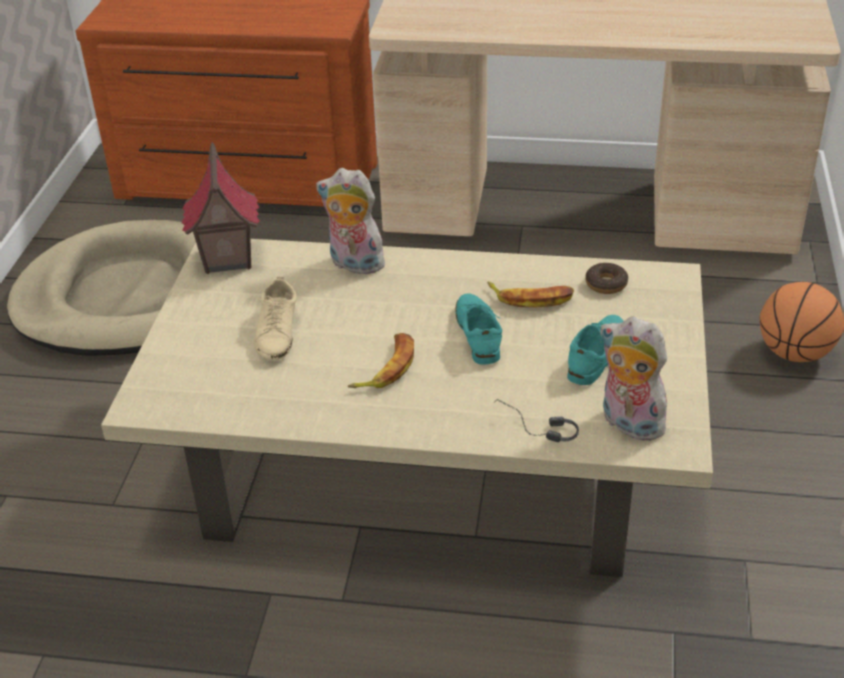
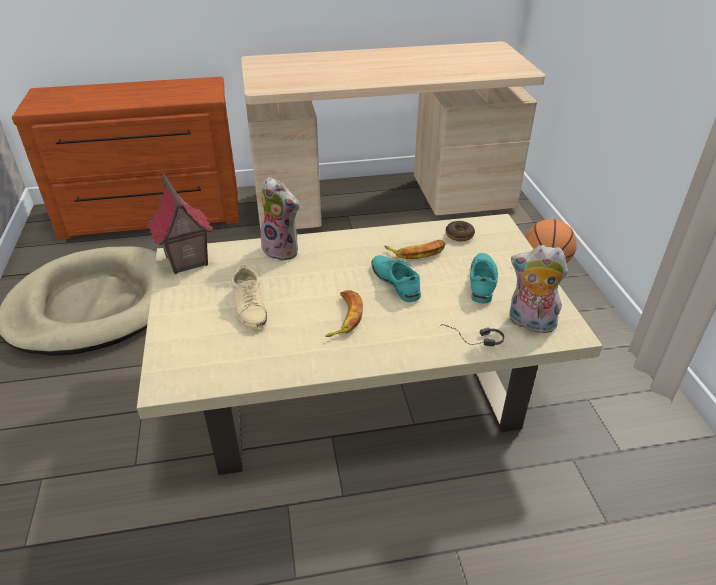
camera: 20 degrees left, 0 degrees up
(353, 265) = (283, 250): plush toy -> plush toy turned 150 degrees counterclockwise

